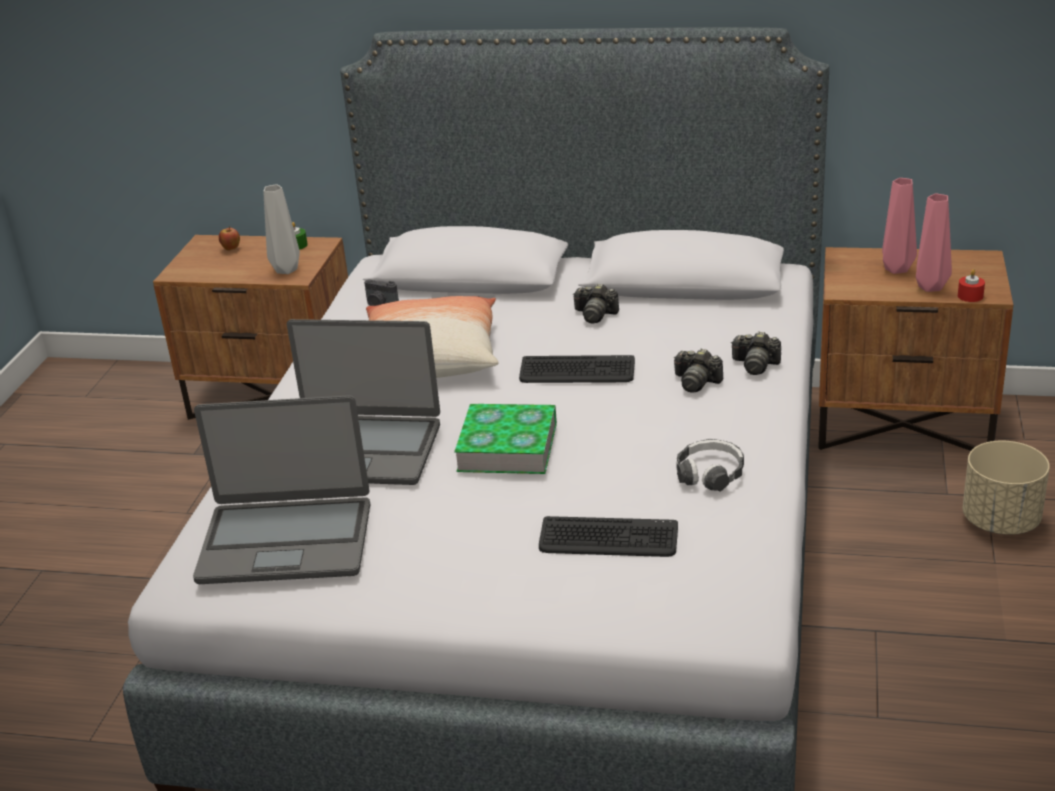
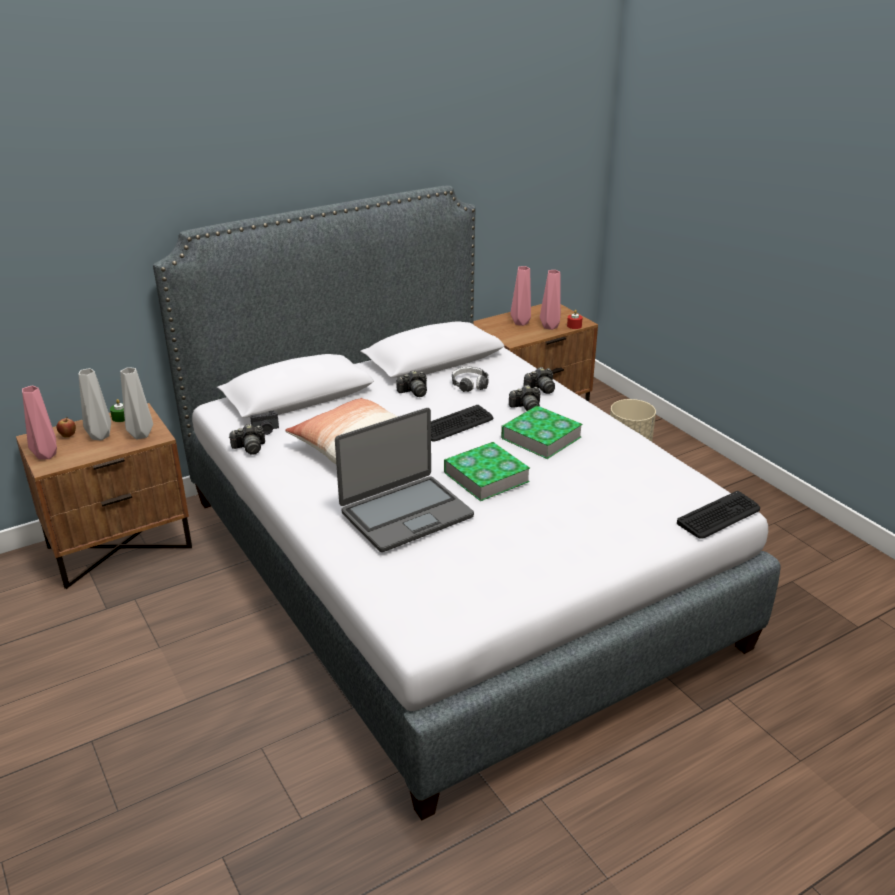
camera: 45 degrees left, 0 degrees up
(190, 262) = (46, 455): none -> pink vase
(254, 258) = (100, 436): none -> grey vase
(286, 541) = (450, 580): laptop -> none
(338, 318) = (249, 448): none -> camera
(608, 539) = (612, 499): keyboard -> keyboard (719, 516)
(650, 427) = (541, 437): none -> book
(710, 473) = (605, 448): headphones -> headphones (470, 384)

